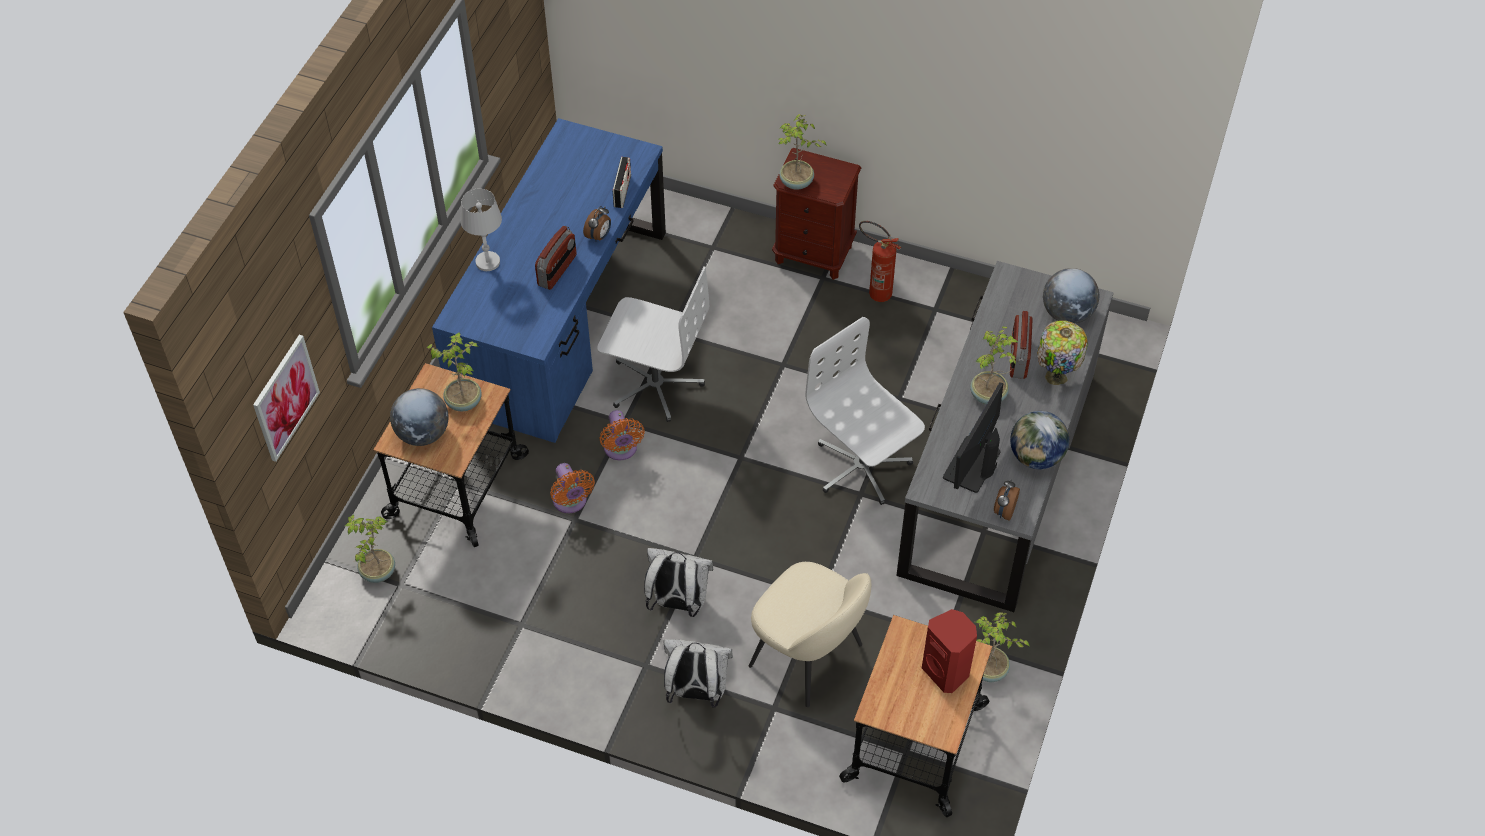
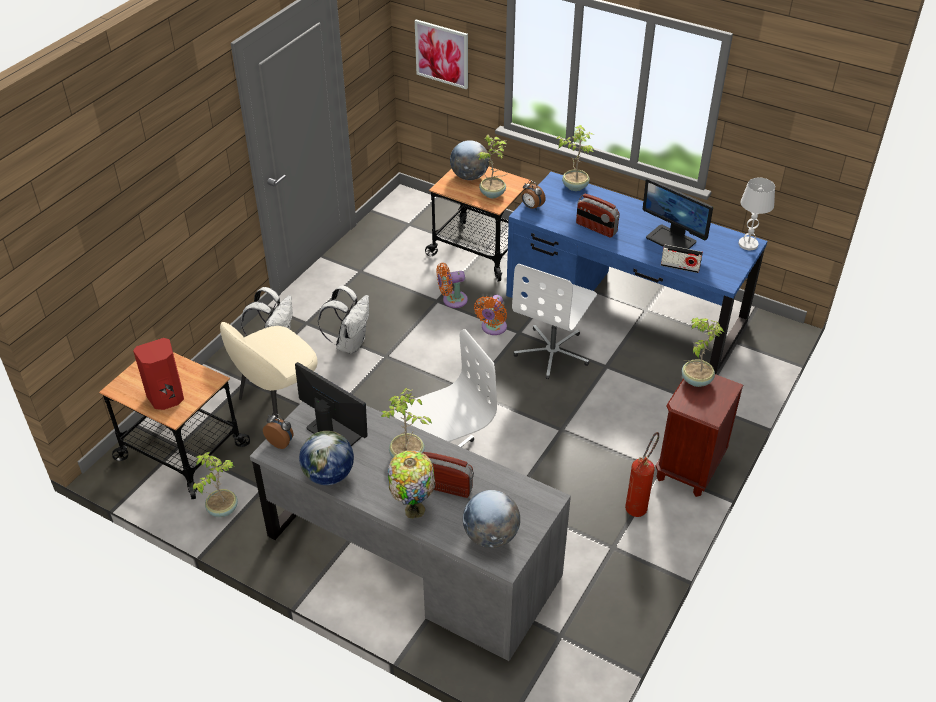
camera: 100 degrees right, 10 degrees down
(377, 572) = (421, 215): potted plant -> potted plant (575, 186)
(488, 262) = (609, 197): white table lamp -> white table lamp (748, 244)
(569, 199) = (672, 239): none -> monitor
(599, 236) = (630, 251): alarm clock -> alarm clock (531, 207)
(621, 450) = (493, 328): orange fan -> orange fan turned 60 degrees counterclockwise

